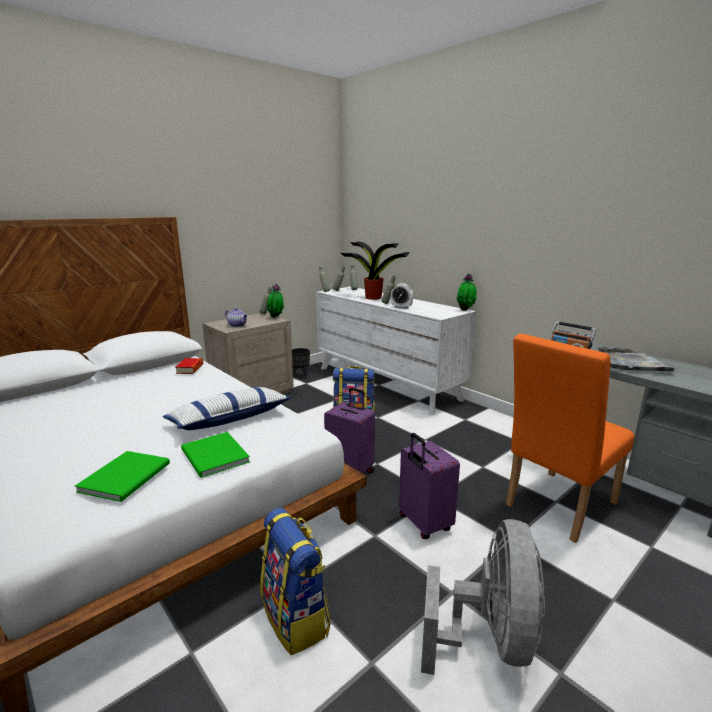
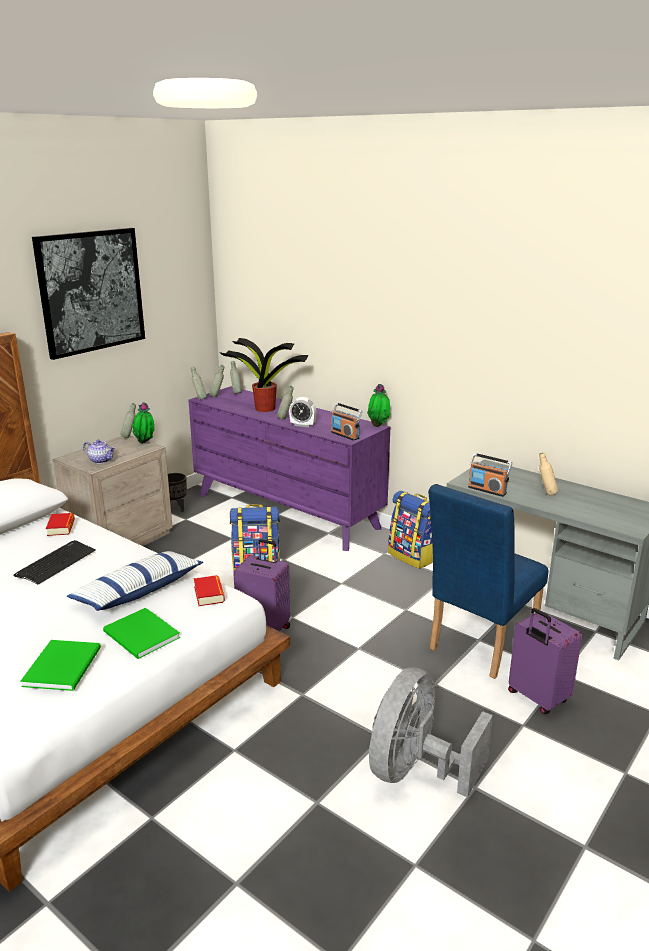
camera: 10 degrees left, 5 degrees up
(171, 392) = (56, 563): none -> keyboard
(243, 196) = (91, 291): none -> picture
(291, 427) = (209, 594): none -> book
(297, 618) = (242, 777): backpack -> backpack (412, 557)
(386, 383) = (287, 511): white dresser -> purple dresser
(423, 524) = (349, 677): purple suitcase -> purple suitcase (536, 698)
(436, 314) = (345, 435): none -> radio
(489, 639) = (416, 770): grey fan -> grey fan turned 150 degrees counterclockwise
(555, 507) = (478, 645): orange chair -> blue chair
(629, 362) = (545, 494): grey tray -> beige bottle

